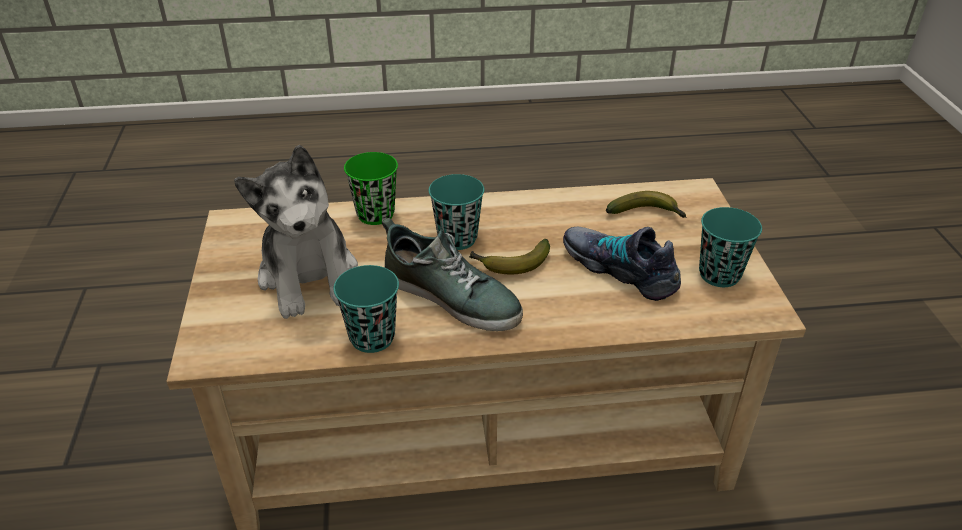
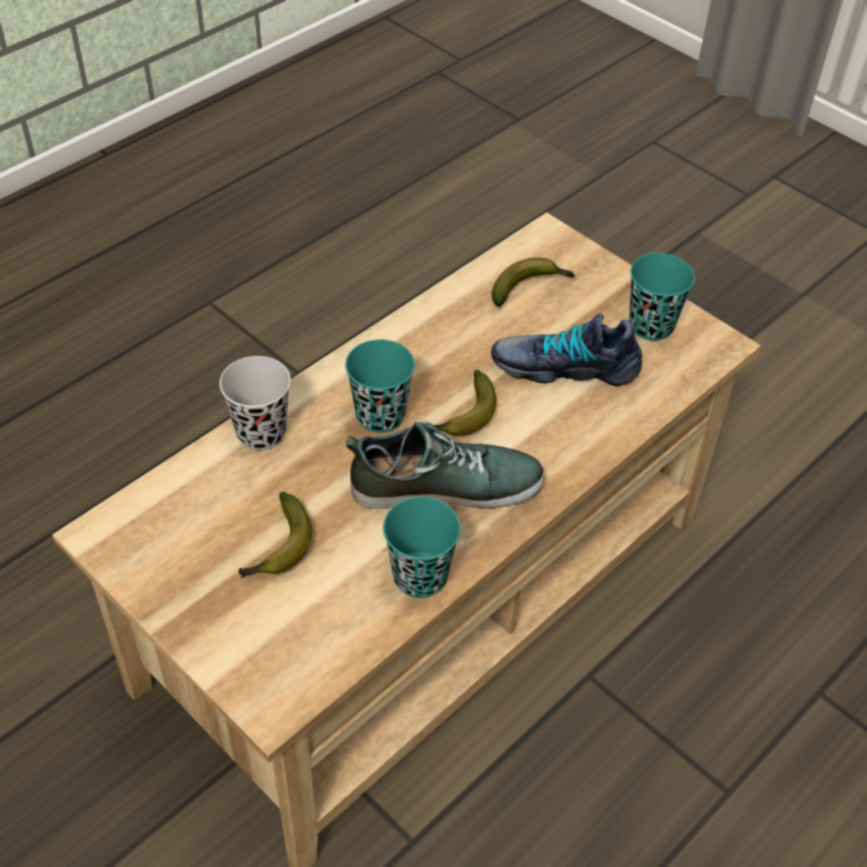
camera: 40 degrees left, 10 degrees up
(310, 277) = (278, 548): plush toy -> banana
(375, 214) = (261, 433): green cup -> black cup

